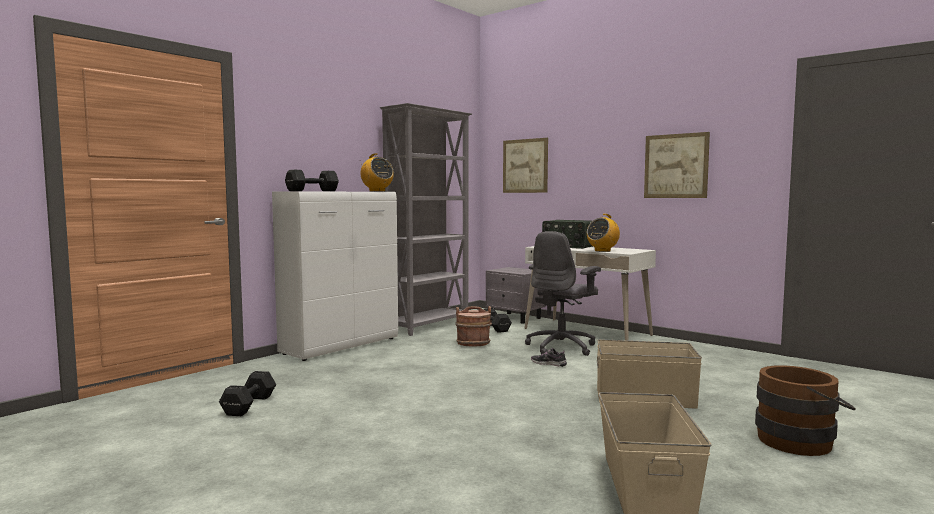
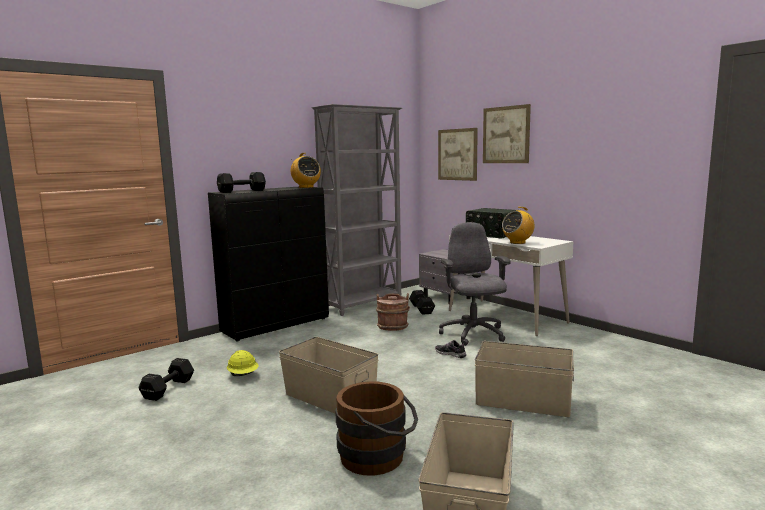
camera: 10 degrees right, 5 degrees up
(331, 390) = (243, 375): none -> yellow hard hat
(341, 346) = (277, 325): white cabinet -> black cabinet
(442, 404) = (330, 397): none -> beige storage box
(562, 347) = (473, 334): grey office chair -> grey office chair turned 120 degrees clockwise
(676, 166) = (595, 158): picture -> picture (506, 135)
(801, 441) = (658, 468): brown bucket -> brown bucket (378, 457)

